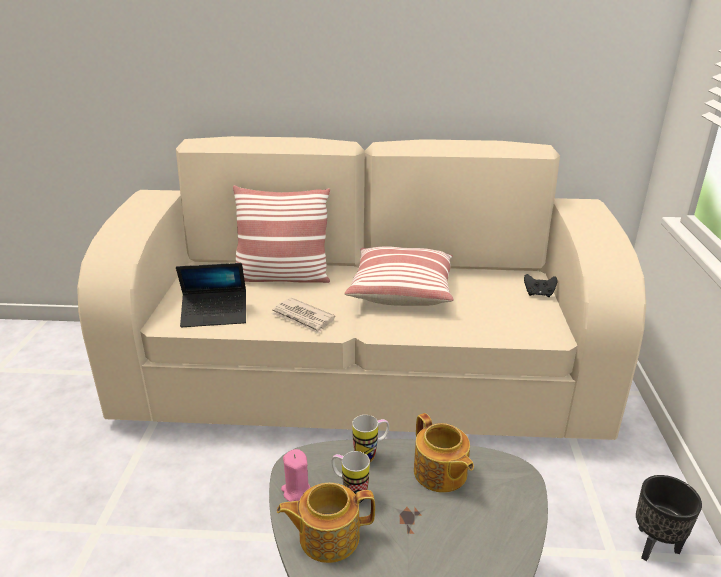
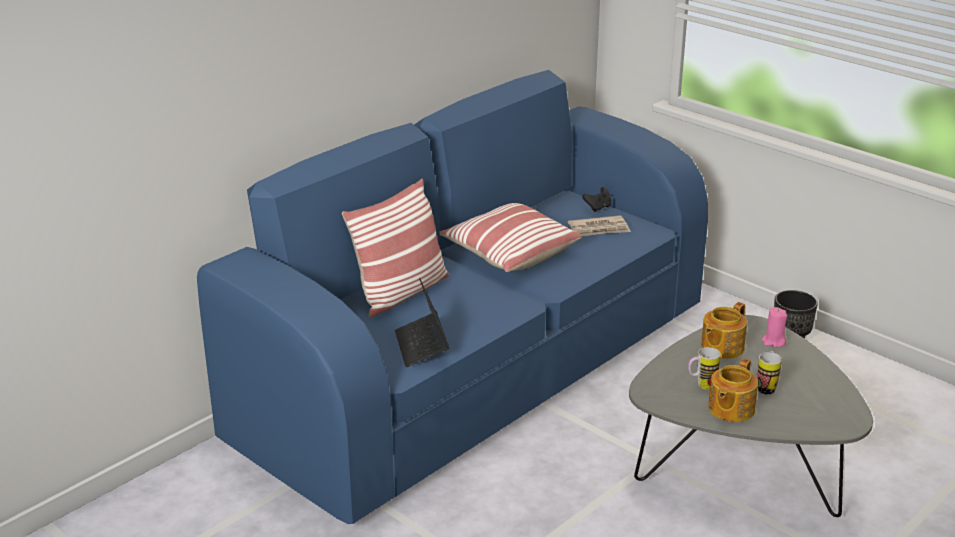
camera: 50 degrees left, 0 degrees up
(215, 314) = (422, 346): laptop -> laptop turned 135 degrees clockwise
(296, 491) = (676, 404): pink candle -> pink candle (773, 341)
(303, 318) = (489, 310): newspaper -> newspaper (599, 229)
(361, 380) = (478, 370): beige sofa -> blue sofa
(371, 455) = (674, 363): mug -> mug (766, 387)
(440, 473) = (721, 347): teapot -> teapot turned 120 degrees clockwise

